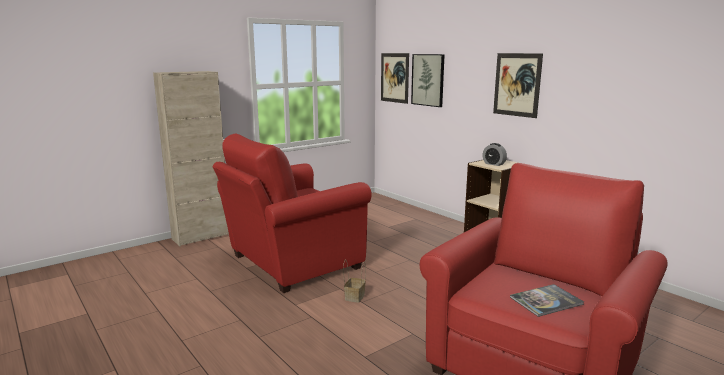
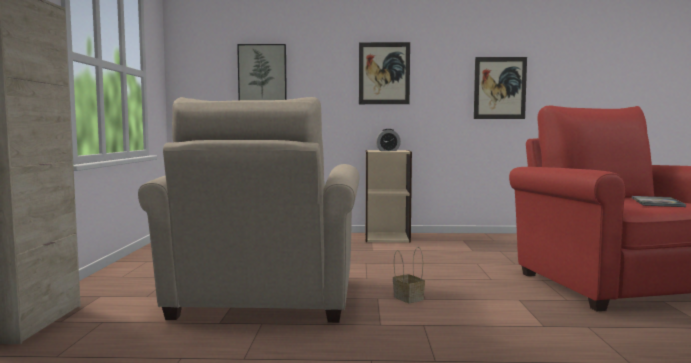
camera: 50 degrees left, 10 degrees down
(290, 263) = (263, 300): red armchair -> beige armchair
(394, 77) = (204, 74): picture -> picture (500, 88)

